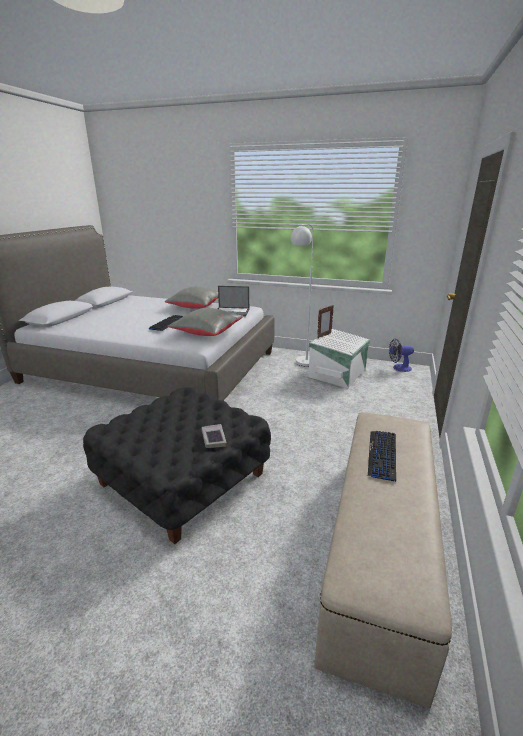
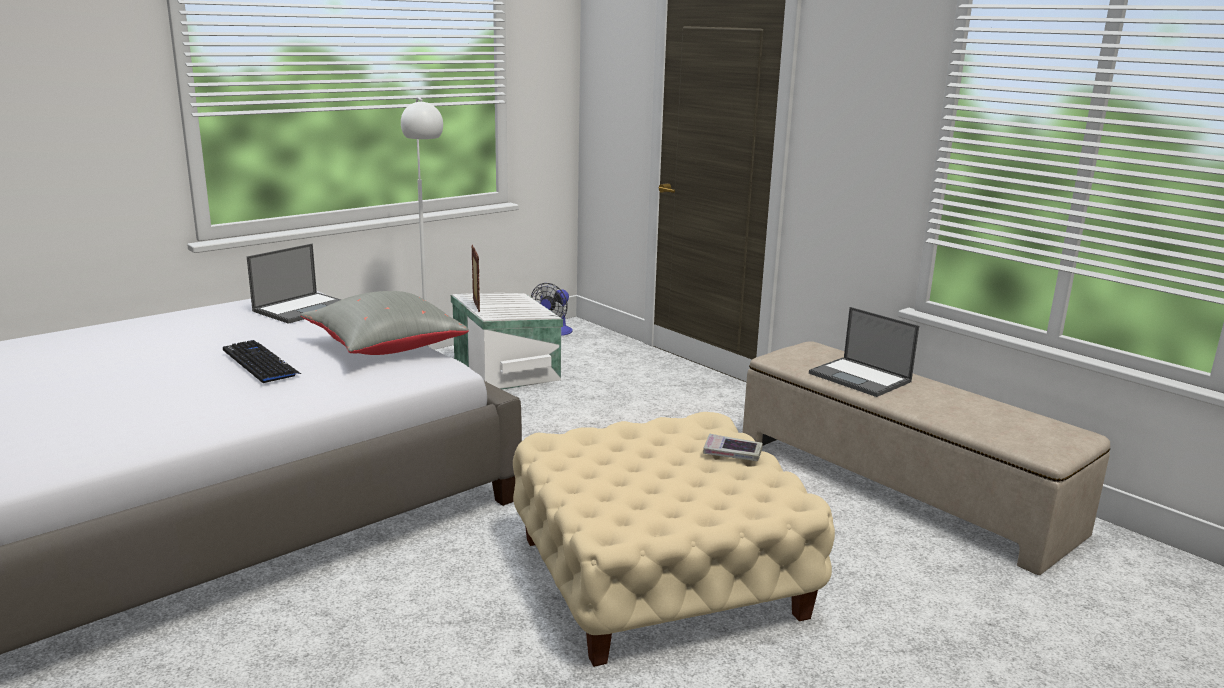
camera: 60 degrees left, 5 degrees down
(182, 479) = (659, 576): black ottoman -> beige ottoman
(195, 307) = (189, 325): grey pillow -> none
(382, 455) = (861, 378): keyboard -> laptop

